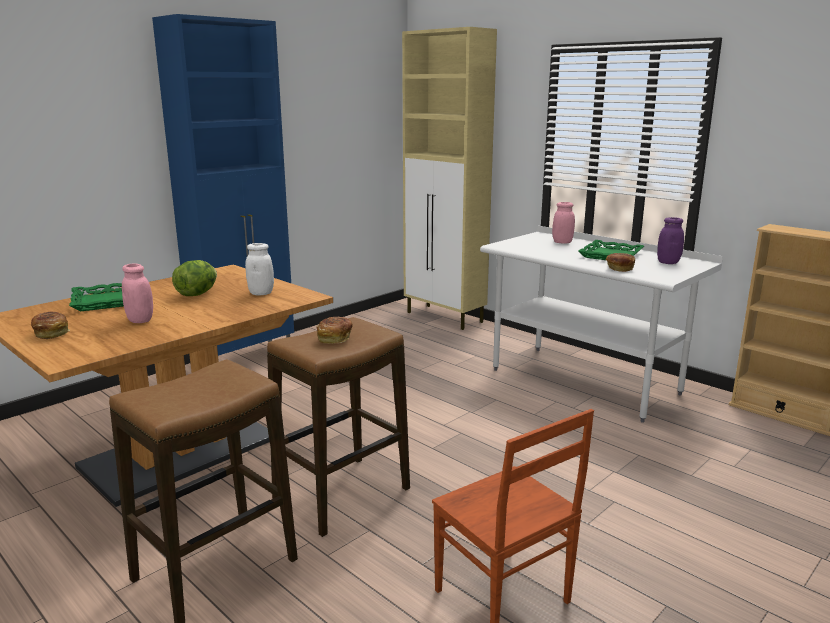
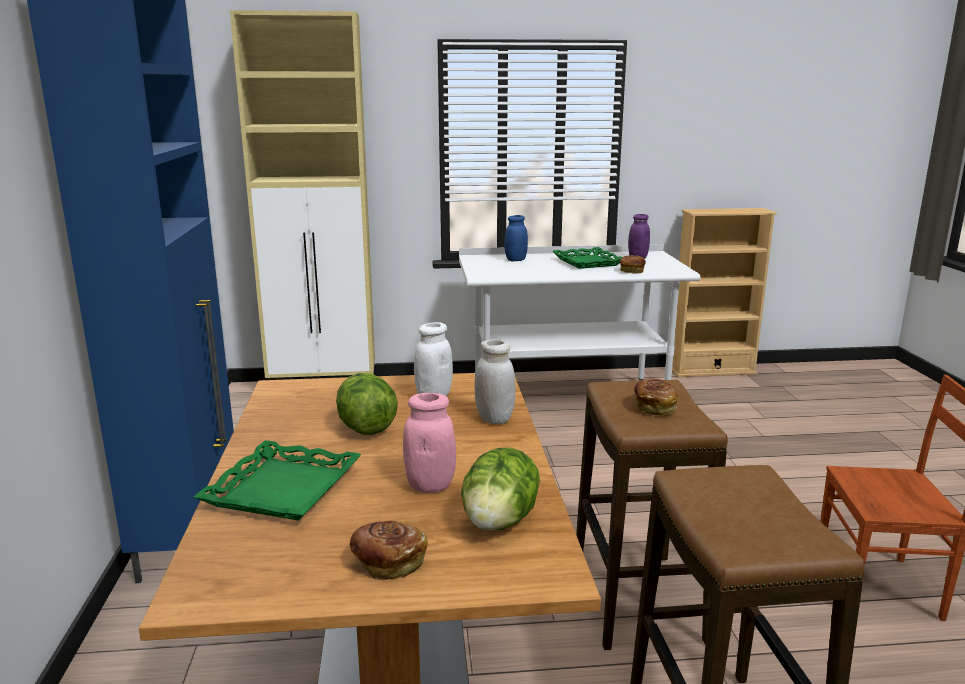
camera: 50 degrees left, 0 degrees up
(111, 340) = (499, 522): none -> lettuce
(246, 310) = (494, 419): none -> white jar
(562, 242) = (516, 260): pink jar -> blue jar

